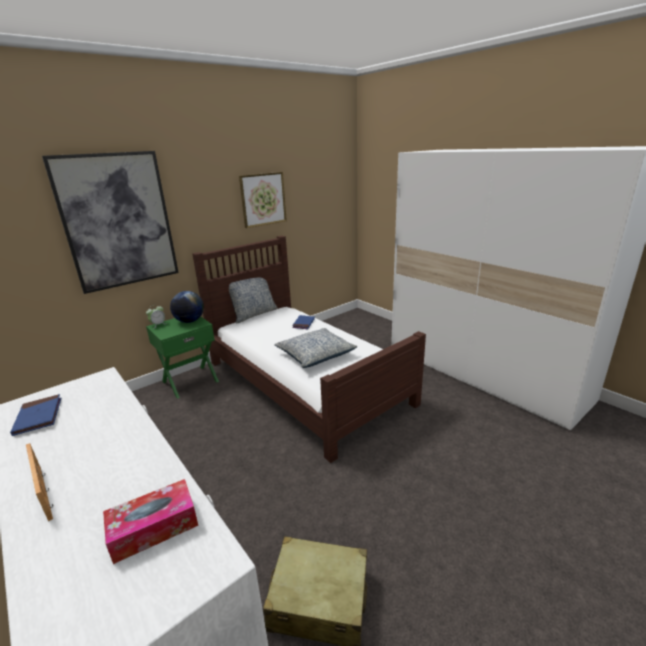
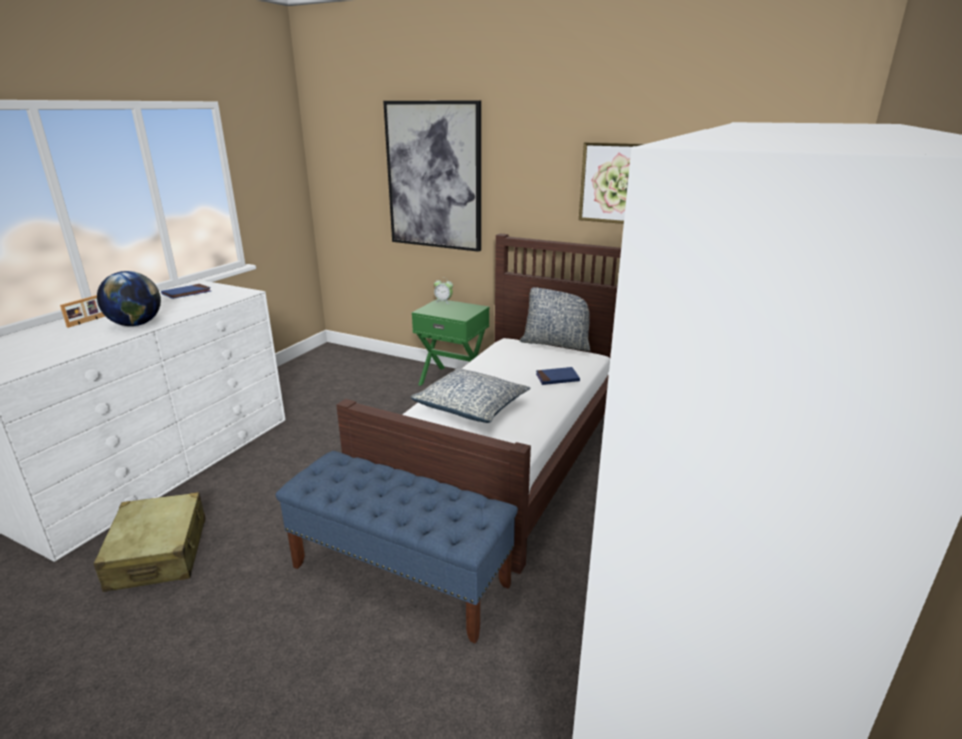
camera: 65 degrees right, 0 degrees up
(154, 528) = (43, 353): tissue box -> none
(189, 321) = (463, 311): globe -> globe (136, 324)
(406, 448) = (400, 576): none -> blue bench

